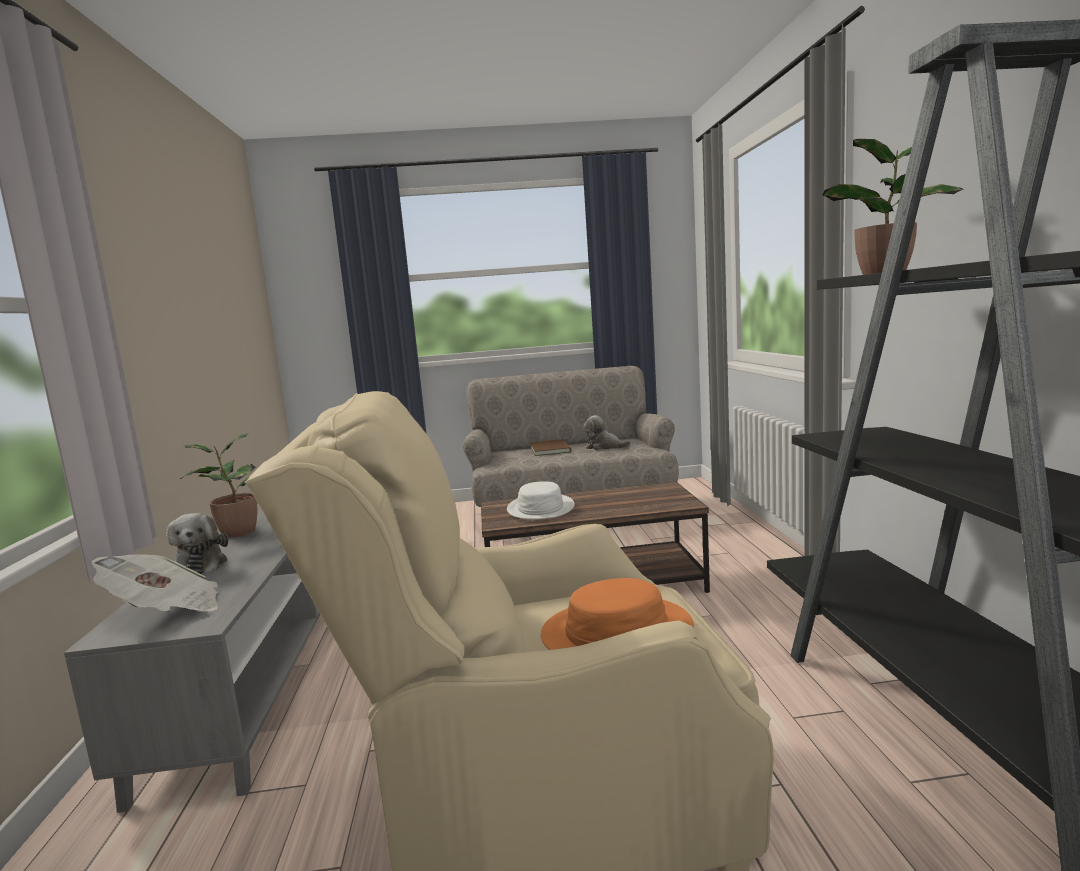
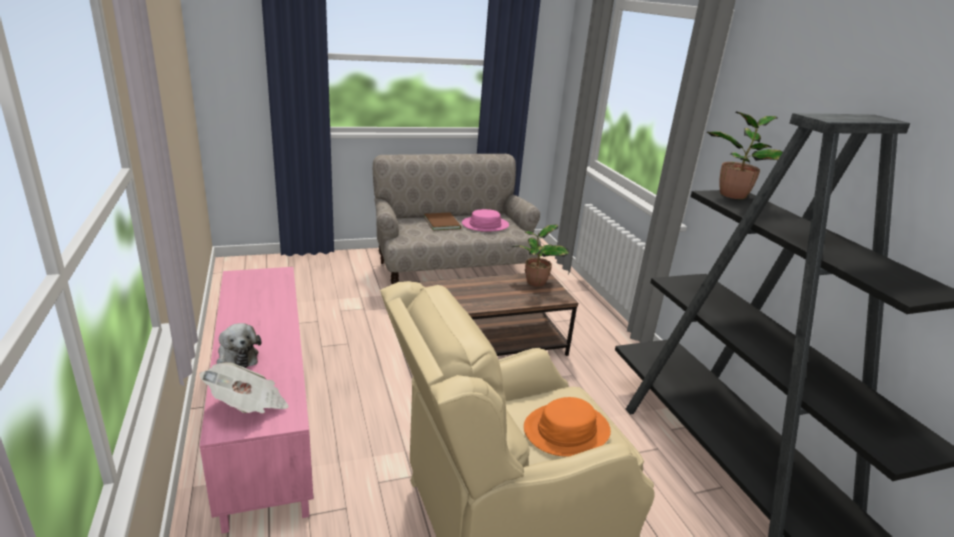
camera: 15 degrees left, 15 degrees up
(236, 532) = (240, 319): potted plant -> potted plant (535, 282)
(264, 667) = (265, 415): grey tv stand -> pink tv stand
(540, 508) = (459, 294): white hat -> none
(604, 447) = (485, 225): plush toy -> pink hat

